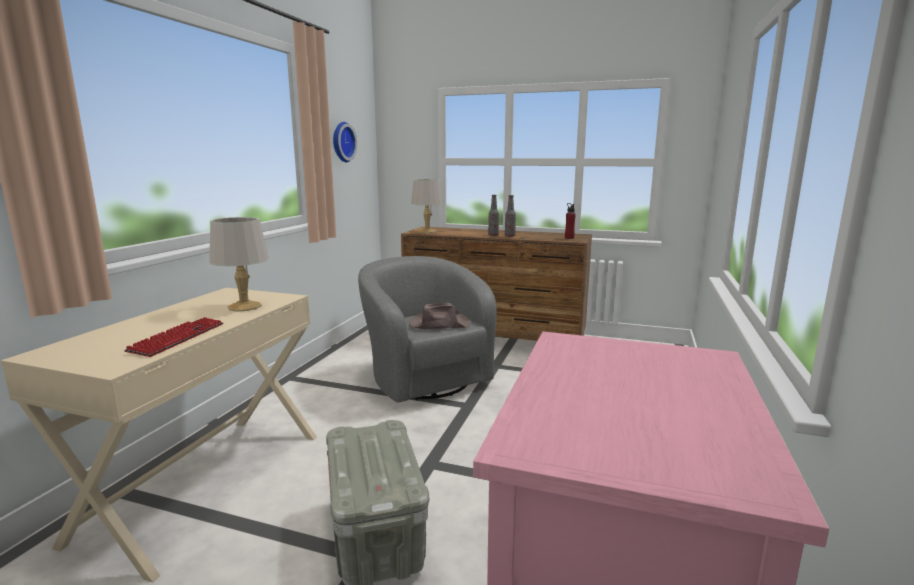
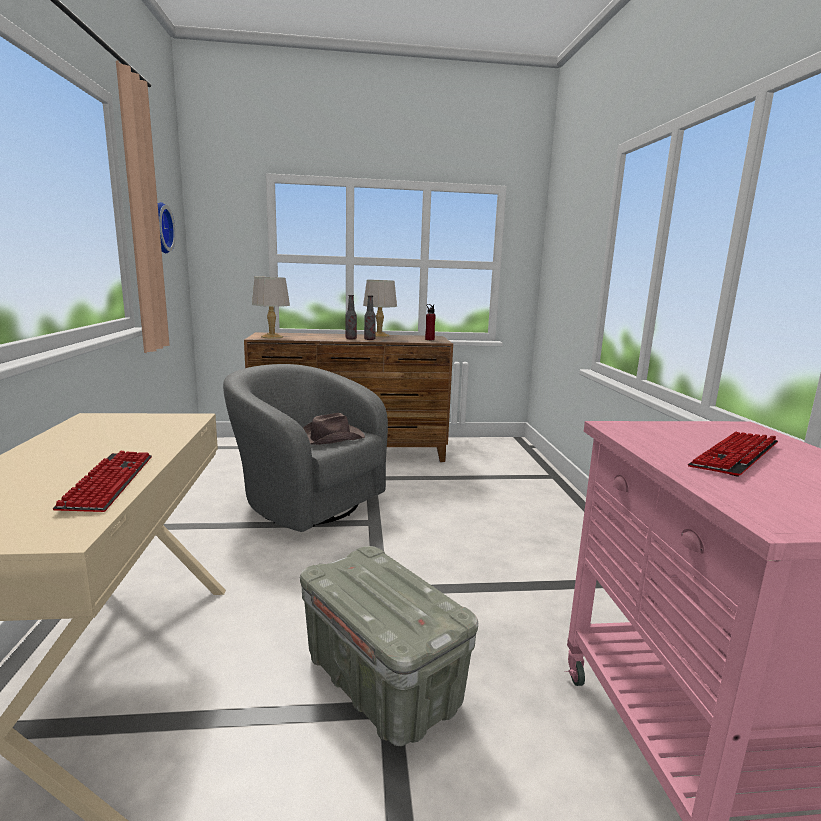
camera: 25 degrees left, 0 degrees up
(243, 307) = (147, 434): grey table lamp -> grey table lamp (379, 335)
(624, 383) = (735, 456): none -> keyboard

